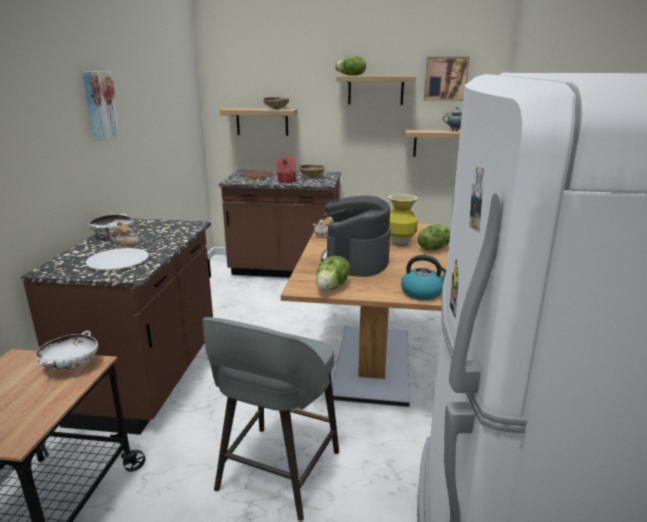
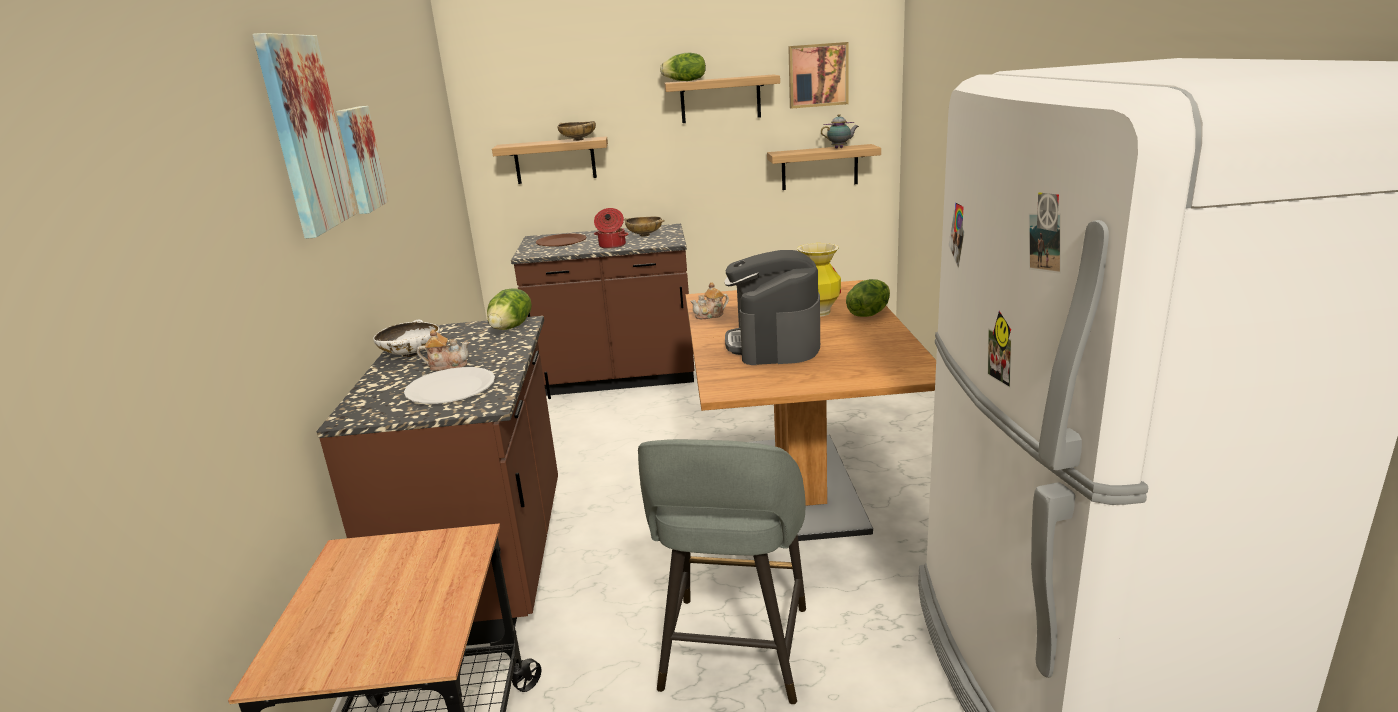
camera: 10 degrees left, 0 degrees up
(47, 83) = (305, 134): none -> picture
(70, 366) = (439, 547): white bowl -> none
(332, 287) = (765, 382): lettuce -> lettuce (511, 327)
(422, 293) = (889, 372): kettle -> none

